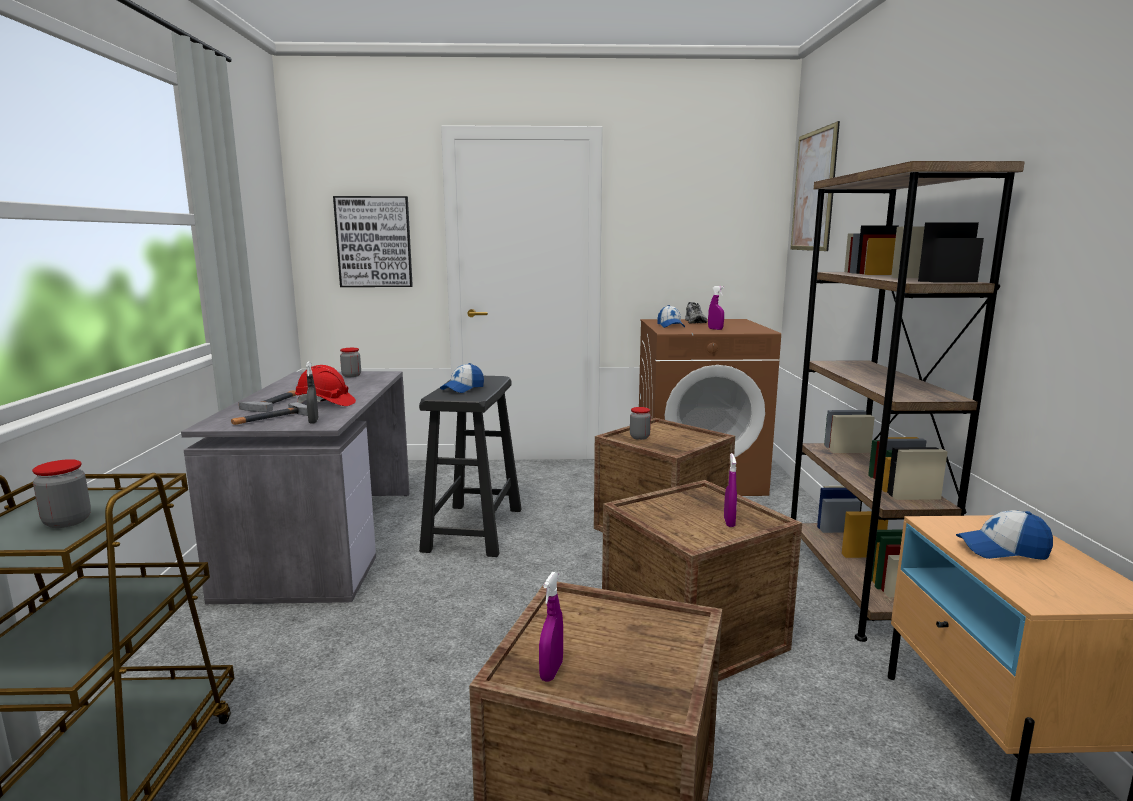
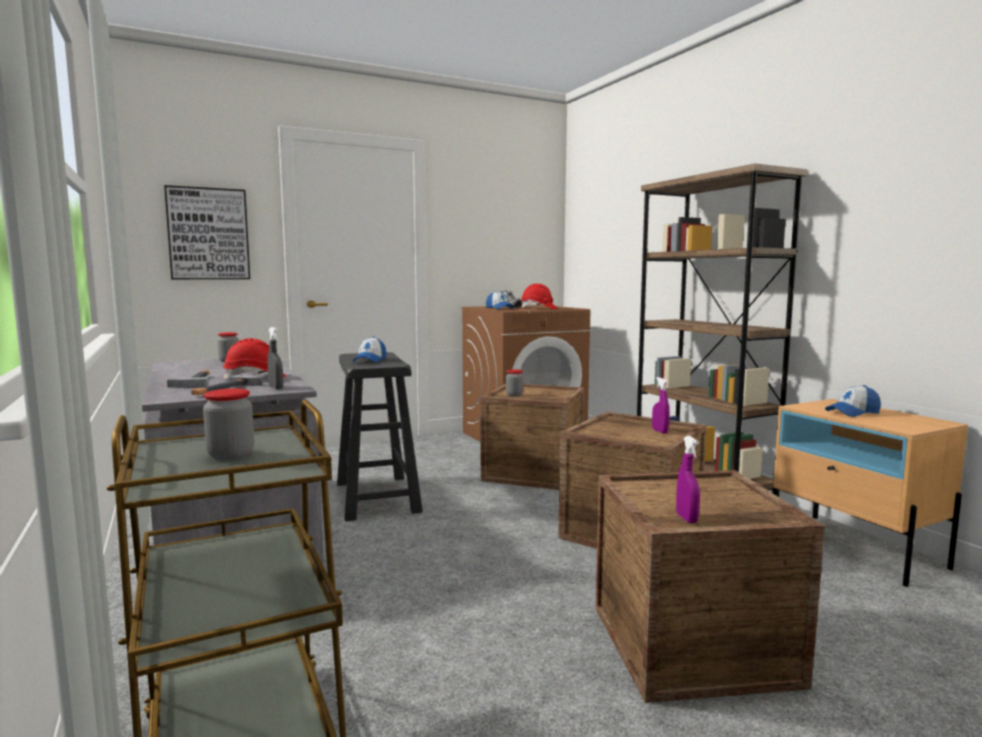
camera: 25 degrees left, 5 degrees down
(715, 329) = (538, 308): purple spray bottle -> red hard hat
(813, 191) = (593, 202): picture -> none

